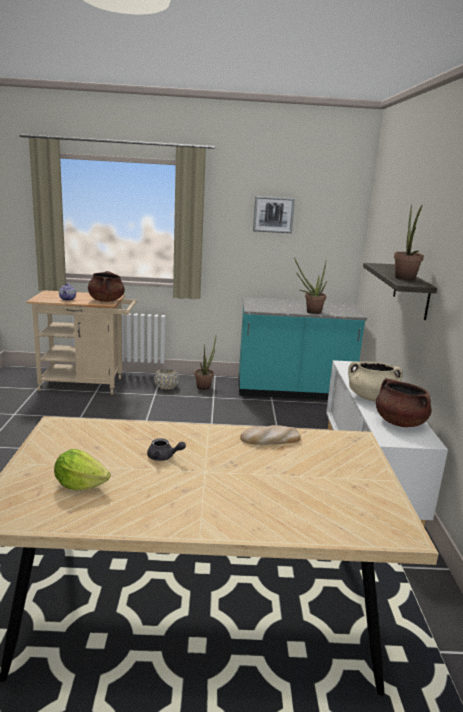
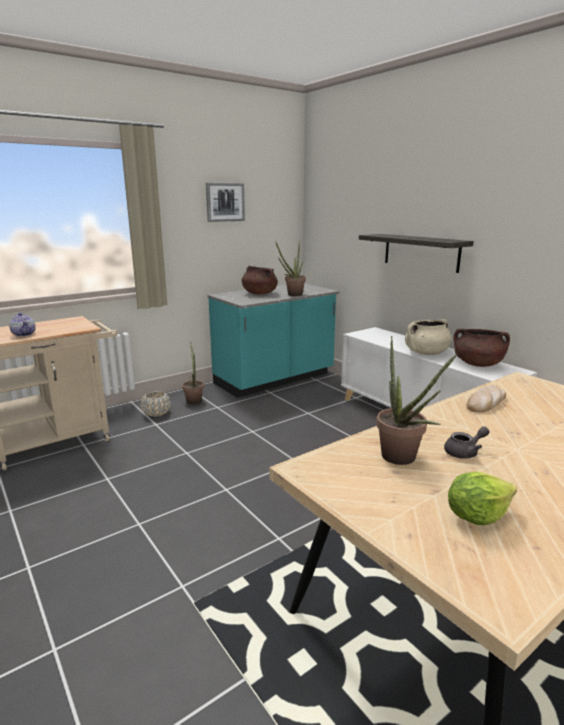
camera: 35 degrees left, 0 degrees up
(106, 300) = (77, 325): brown cooking pot -> brown cooking pot (259, 293)
(405, 279) = (435, 239): potted plant -> potted plant (403, 460)

